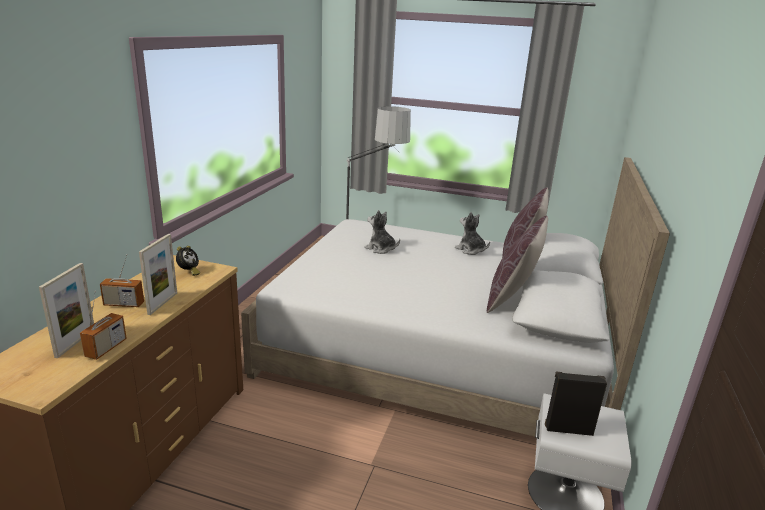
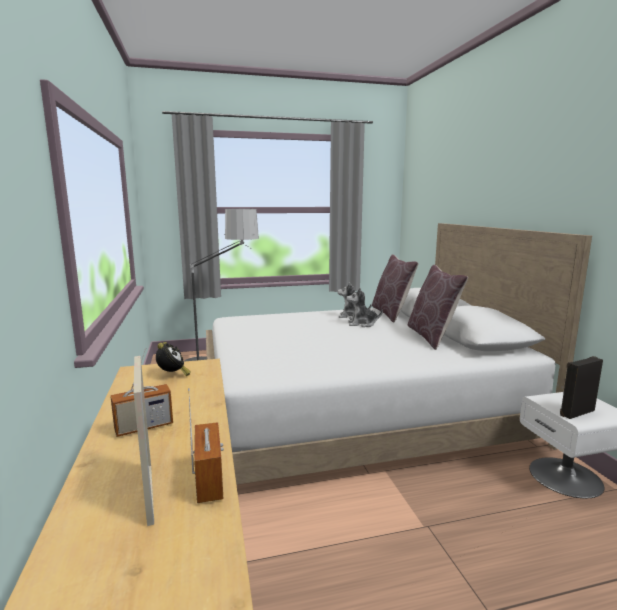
camera: 30 degrees left, 10 degrees down
(163, 303) = (196, 410): picture frame -> none
(381, 249) = (284, 330): plush toy -> plush toy (362, 324)

